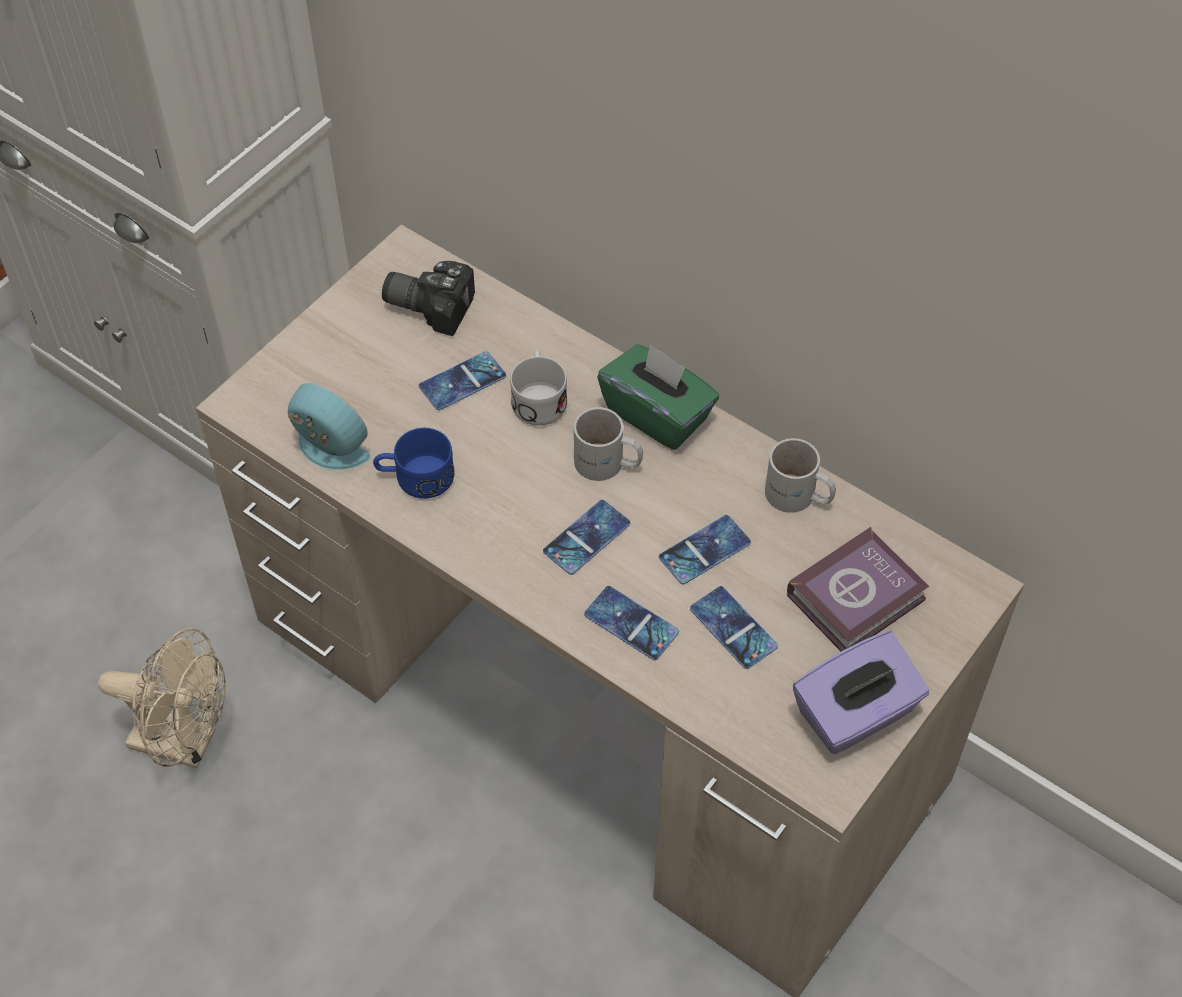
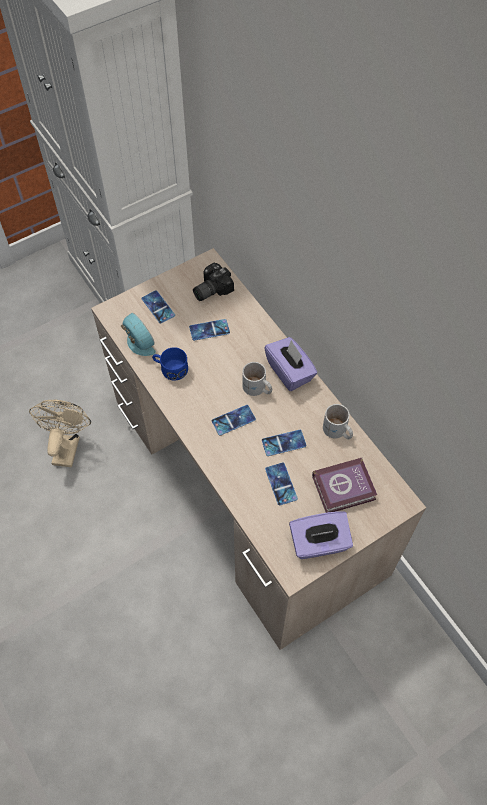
camera: 20 degrees right, 5 degrees up
(185, 742) = (67, 445): beige fan -> beige fan turned 120 degrees counterclockwise
(430, 304) = (210, 289): camera -> camera turned 75 degrees counterclockwise
(539, 397) = (240, 348): white mug -> none
(631, 623) = (236, 467): phone -> phone (158, 307)
(657, 414) = (290, 372): green tissue box -> purple tissue box

